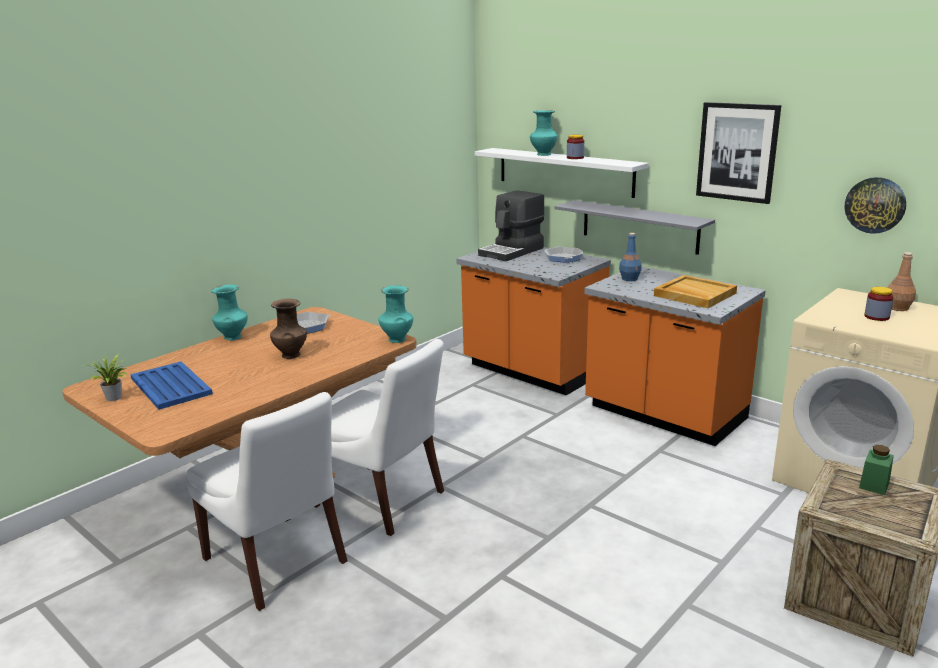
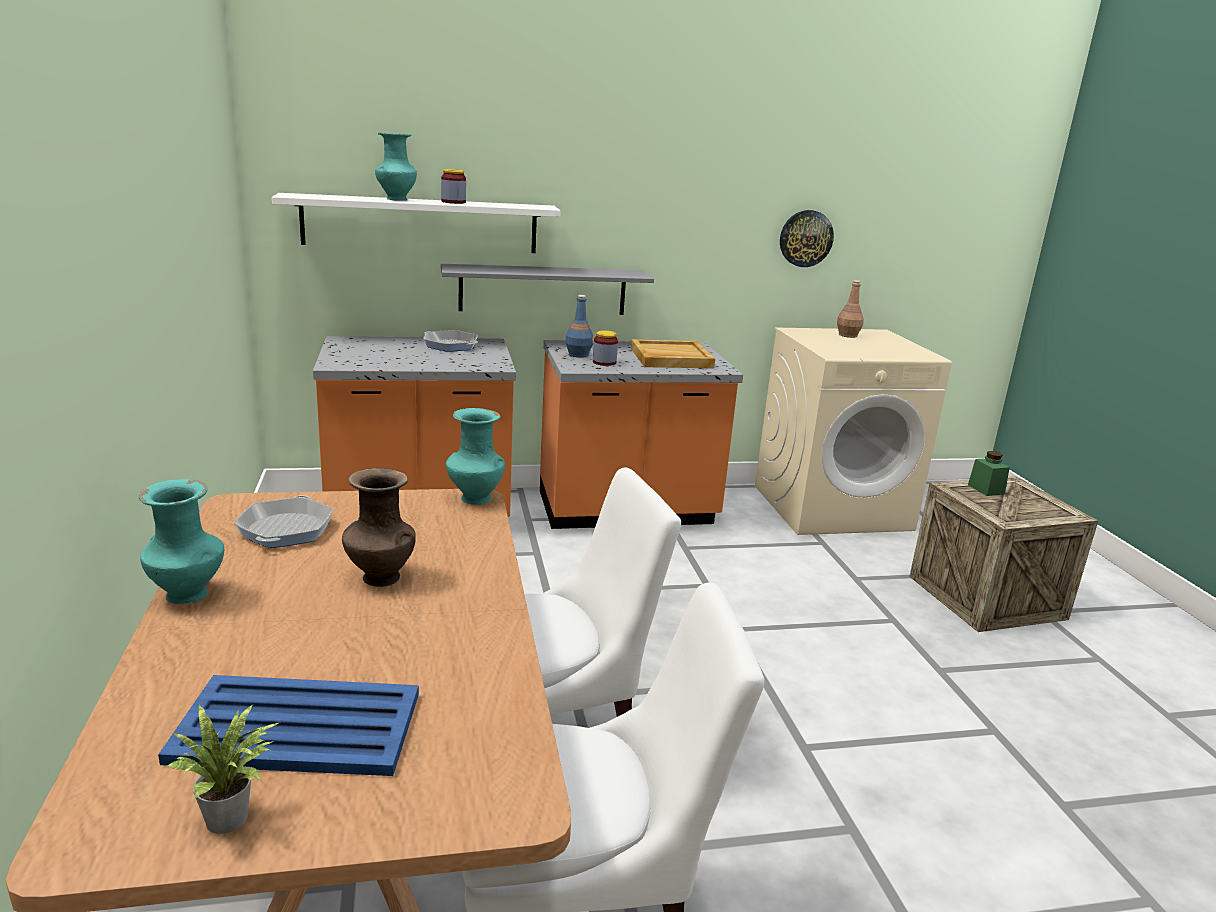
camera: 55 degrees left, 0 degrees up
(512, 251) = (369, 349): coffee machine -> none
(737, 152) = (667, 188): picture -> none
(876, 317) = (857, 345): jar -> jar (604, 362)

